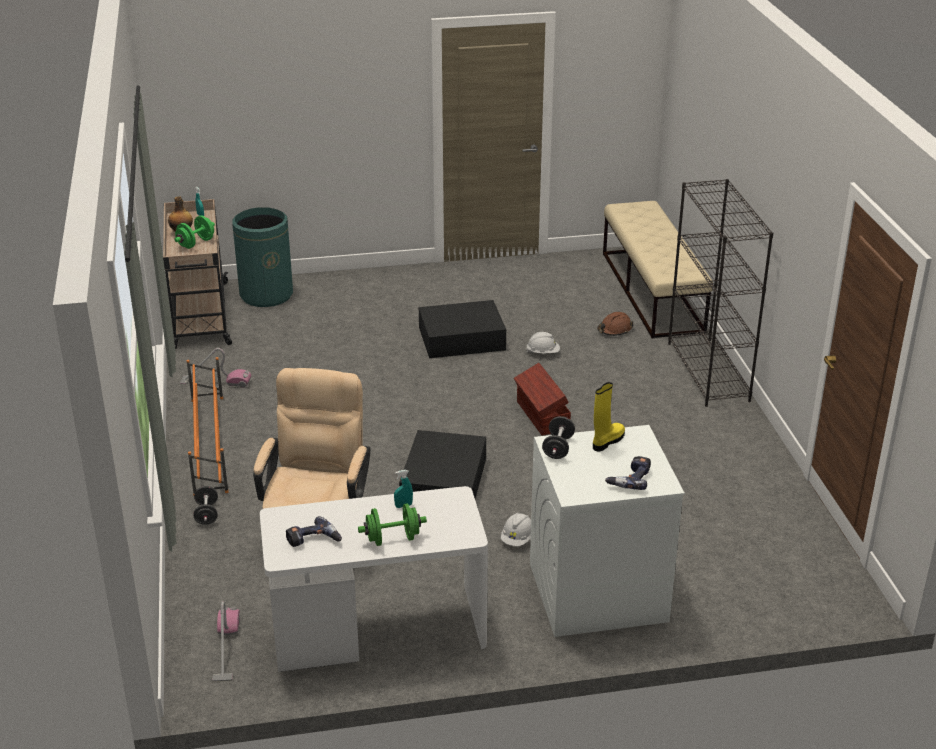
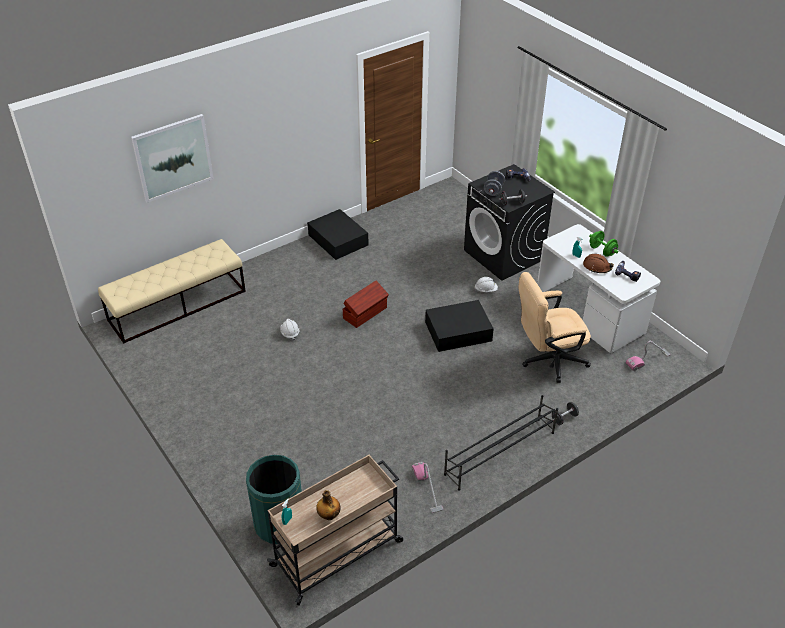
camera: 115 degrees left, 10 degrees up
(196, 243) = (343, 494): green dumbbell -> none
(209, 443) = (499, 453): orange shoe rack -> black shoe rack
(463, 339) = (291, 377): black storage box -> black storage box (338, 239)
(596, 593) = (504, 255): white washing machine -> black washing machine
(607, 441) = (493, 190): yellow boot -> grey dumbbell
(614, 330) = (242, 309): brown hard hat -> brown hard hat (597, 267)
(708, 372) = (276, 261): black bookcase -> none
(715, 118) = (173, 158): none -> picture

